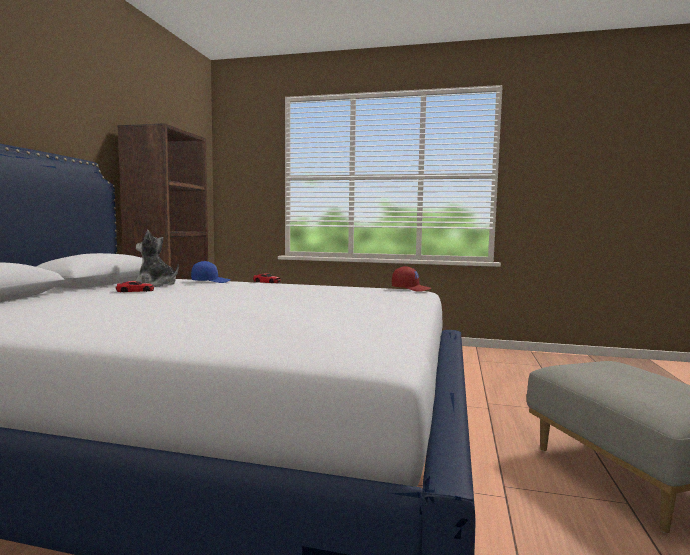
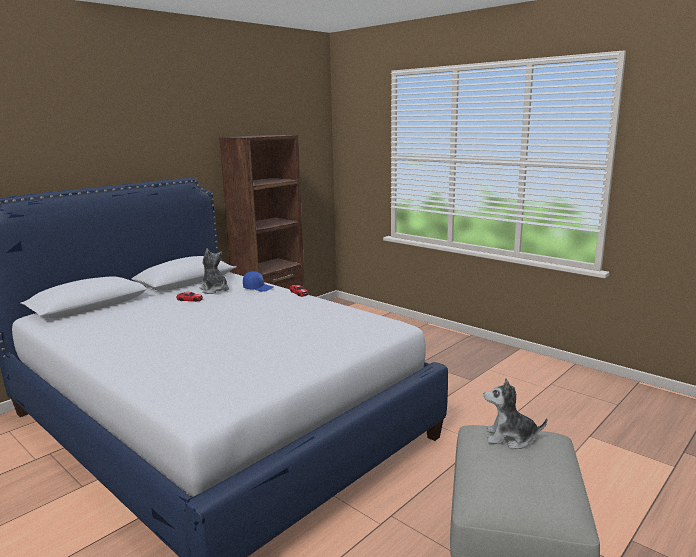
camera: 30 degrees right, 10 degrees up
(411, 289) = (393, 323): red cap -> none
(595, 367) = (510, 438): none -> plush toy

